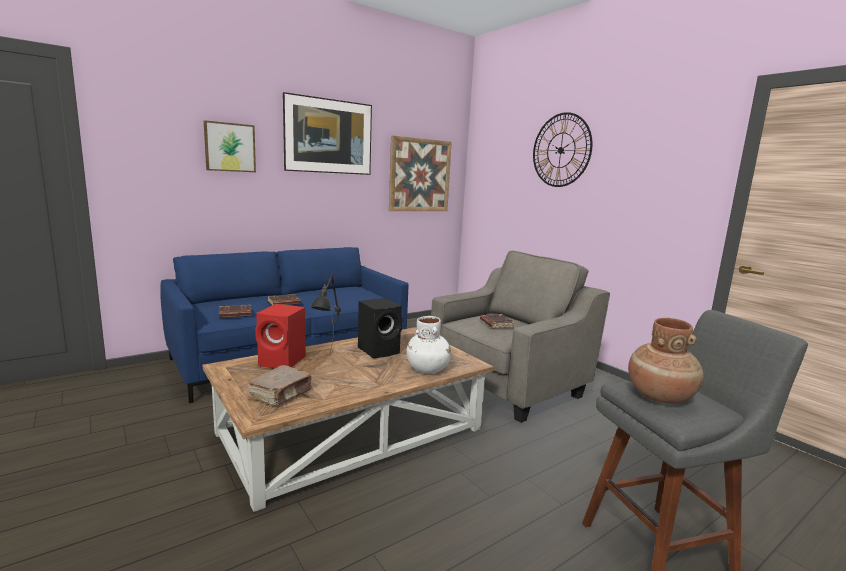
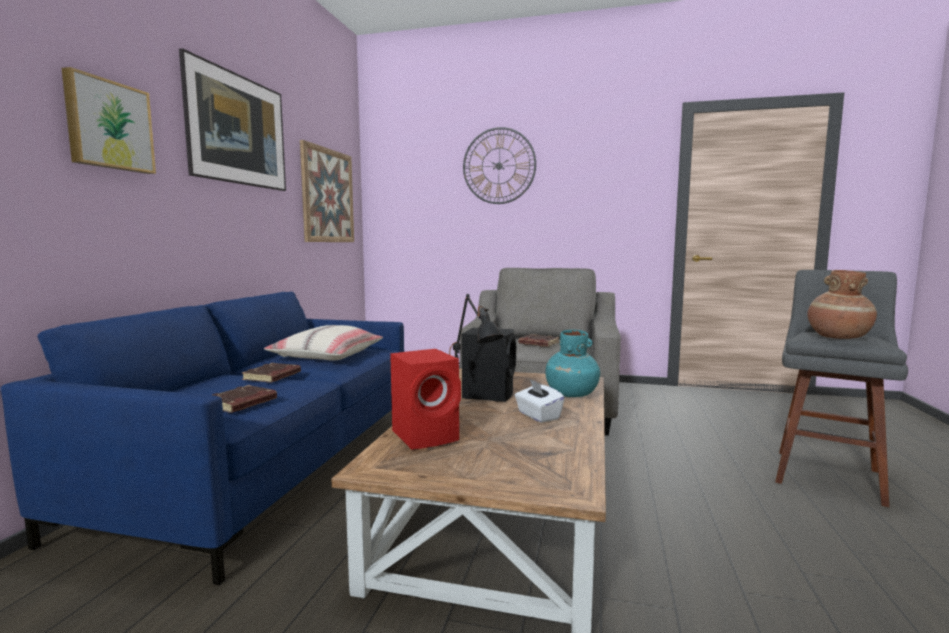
camera: 40 degrees left, 5 degrees down
(282, 394) = (526, 462): brown book -> none
(342, 296) = (327, 356): none -> beige pillow
(364, 374) = (538, 416): none -> white tissue box
(428, 369) = (571, 394): white vase -> turquoise vase

